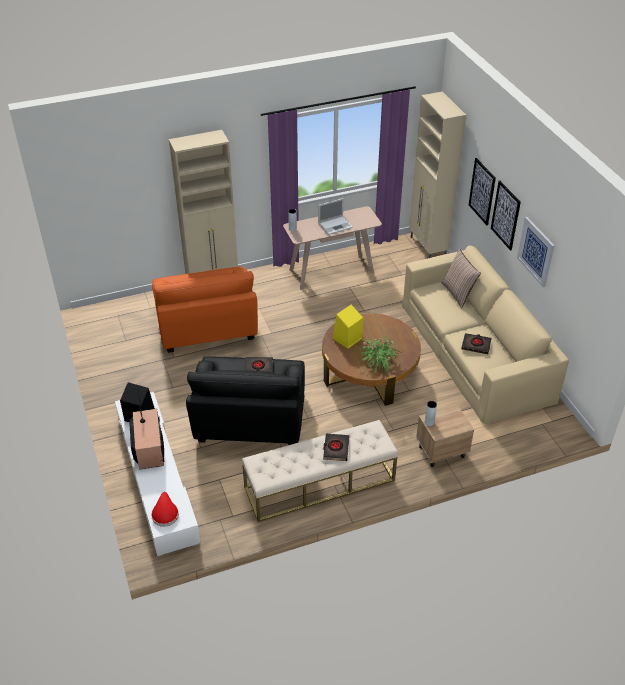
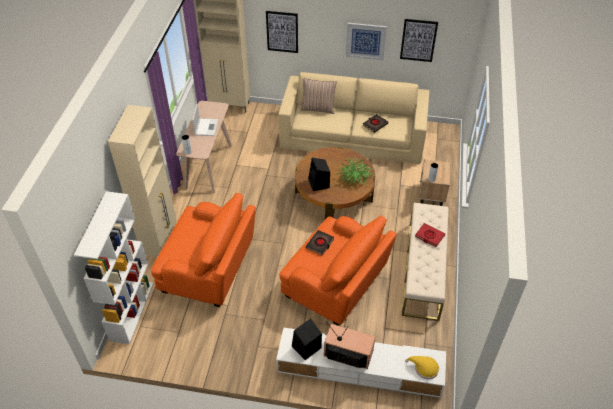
camera: 60 degrees left, 5 degrees up
(130, 303) = (131, 311): none -> white bookcase
(165, 513) = (424, 368): red hat -> yellow hat
(250, 420) = (336, 284): black armchair -> orange armchair
(336, 449) = (429, 236): black book -> red book
(347, 339) = (319, 184): yellow speaker -> black speaker
(505, 215) = (319, 34): picture -> picture (418, 40)

